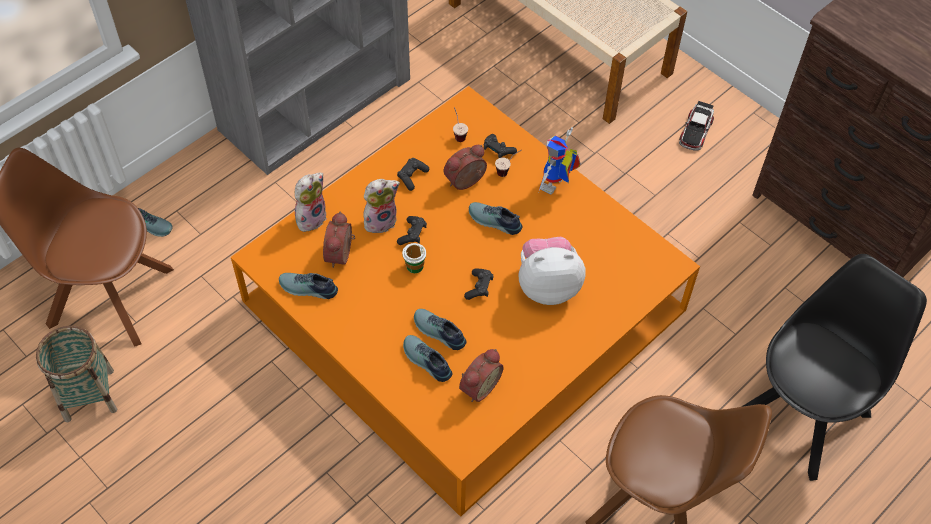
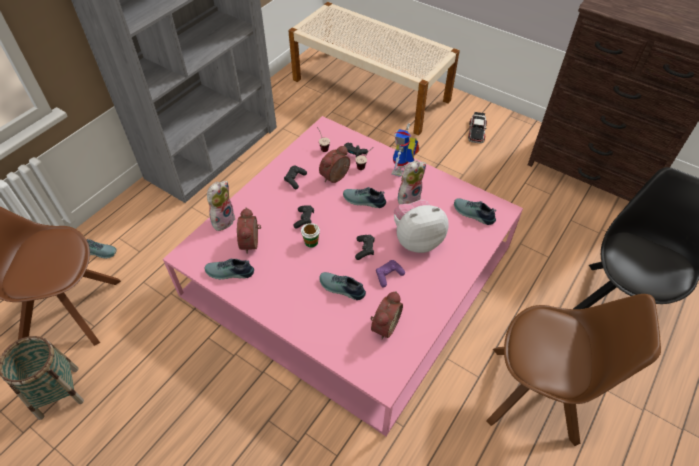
camera: 10 degrees left, 5 degrees down
(380, 220) = (277, 213): plush toy -> plush toy (408, 197)
(426, 361) = (337, 313): shoe -> shoe (473, 214)
(464, 307) = (349, 271): orange coffee table -> pink coffee table
(500, 326) = (388, 275): none -> purple game controller

